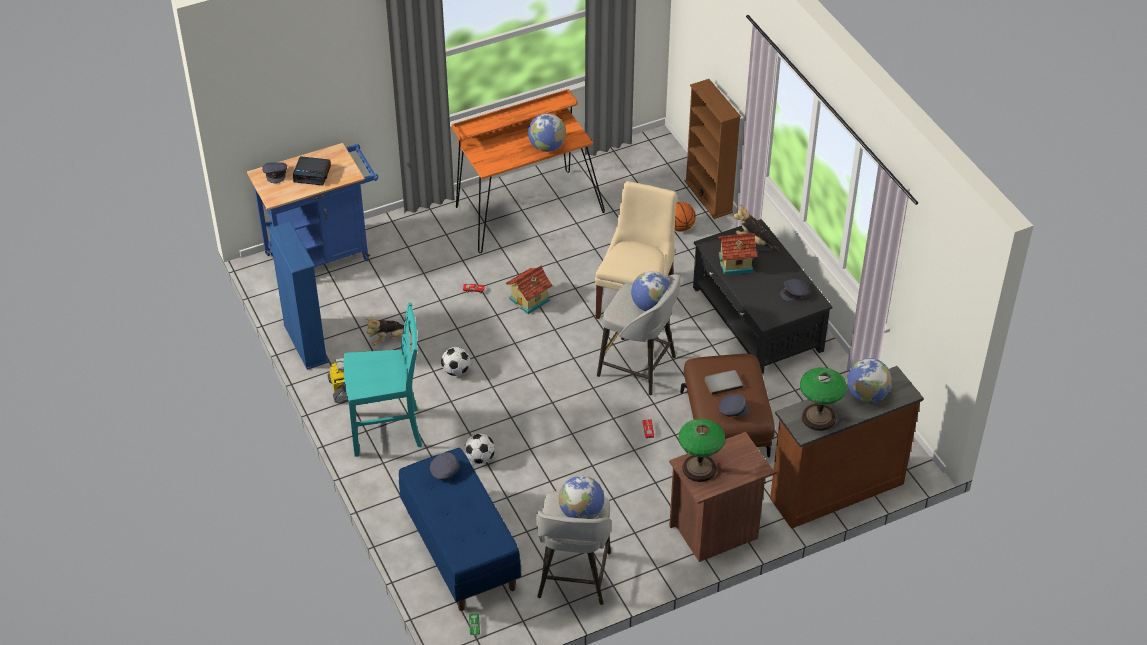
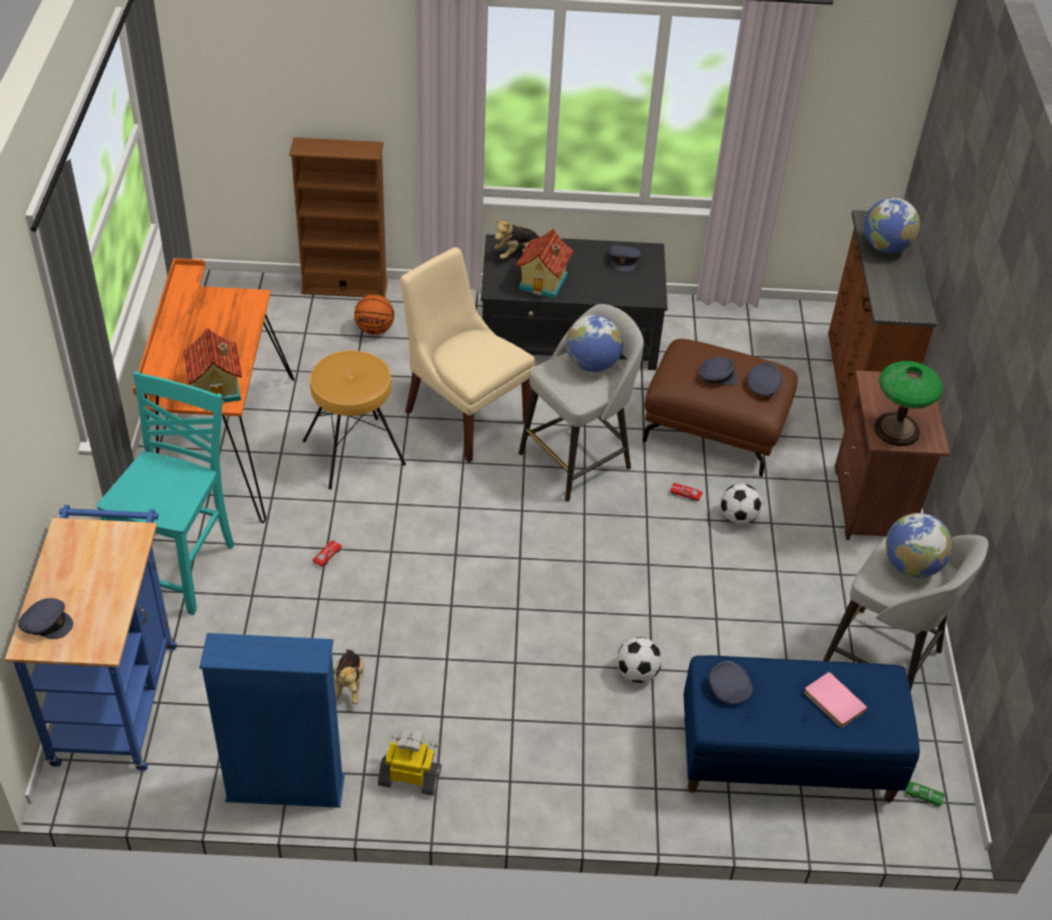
camera: 65 degrees left, 0 degrees up
(312, 174) = (91, 578): alarm clock -> none
(388, 431) = (526, 755): turquoise chair -> turquoise chair (181, 567)
(456, 371) = (464, 634): football -> football (738, 517)
(465, 521) = (833, 702): none -> pink book
(530, 300) = (391, 509): toy house -> toy house (217, 388)
(547, 147) = (240, 331): globe -> none
(563, 265) = (354, 453): none -> brown stool
(722, 382) = (716, 375): grey book -> grey cap
(818, 418) = (902, 293): table lamp -> none

